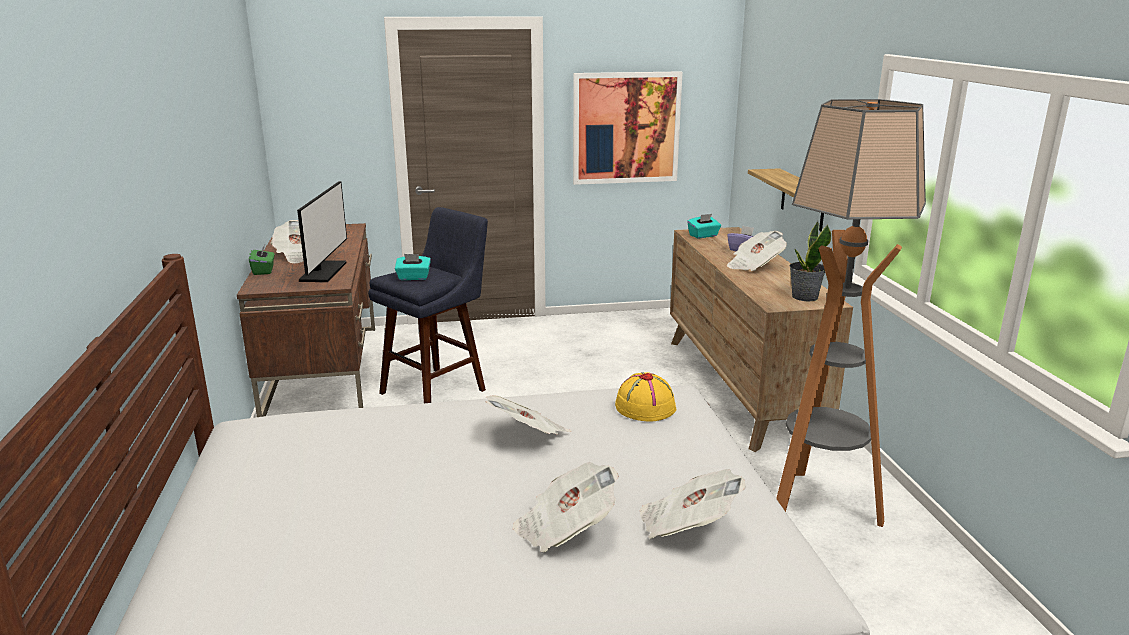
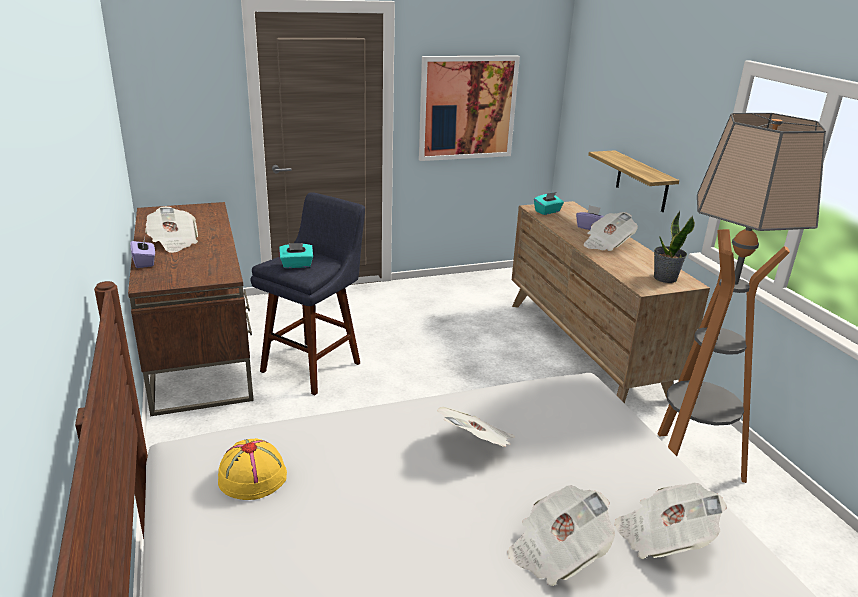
camera: 10 degrees left, 5 degrees up
(264, 270) = (145, 262): green tissue box -> purple tissue box
(323, 272) = (207, 262): monitor -> none
(644, 406) = (567, 402): yellow hat -> yellow hat (252, 476)

